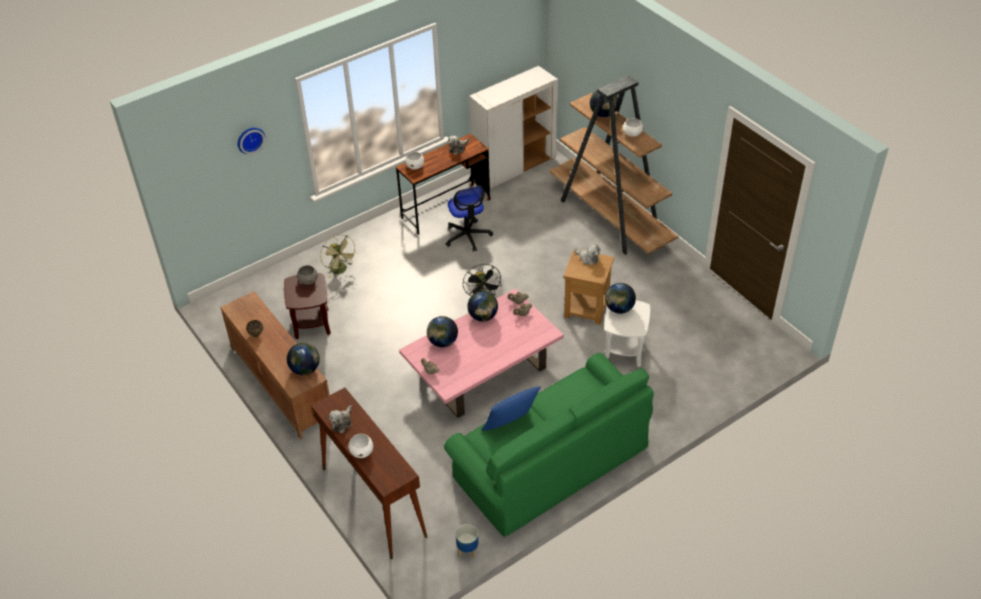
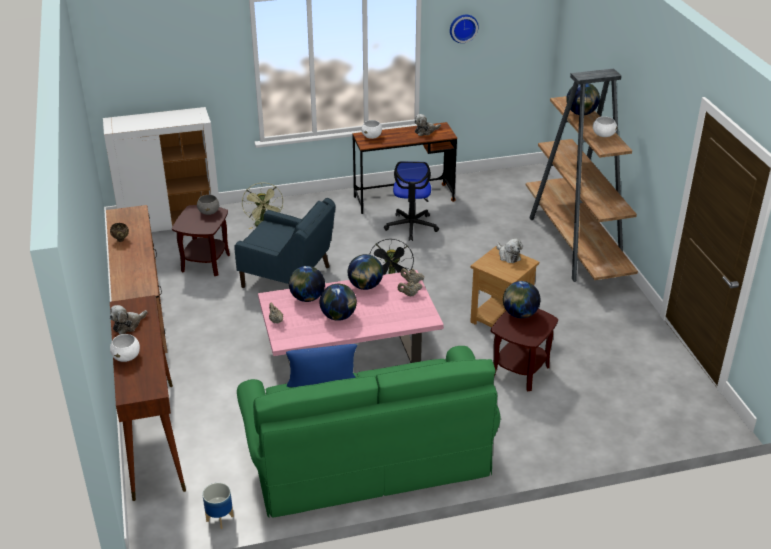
camera: 20 degrees right, 10 degrees down
(250, 139) = (190, 51): wall clock -> wall clock (463, 27)
(305, 369) = (144, 280): globe -> globe (338, 316)
(393, 318) = (288, 278): none -> blue armchair
(514, 167) = (497, 179): white cabinet -> white cabinet (171, 222)
(624, 350) = (519, 371): white side table -> brown side table

